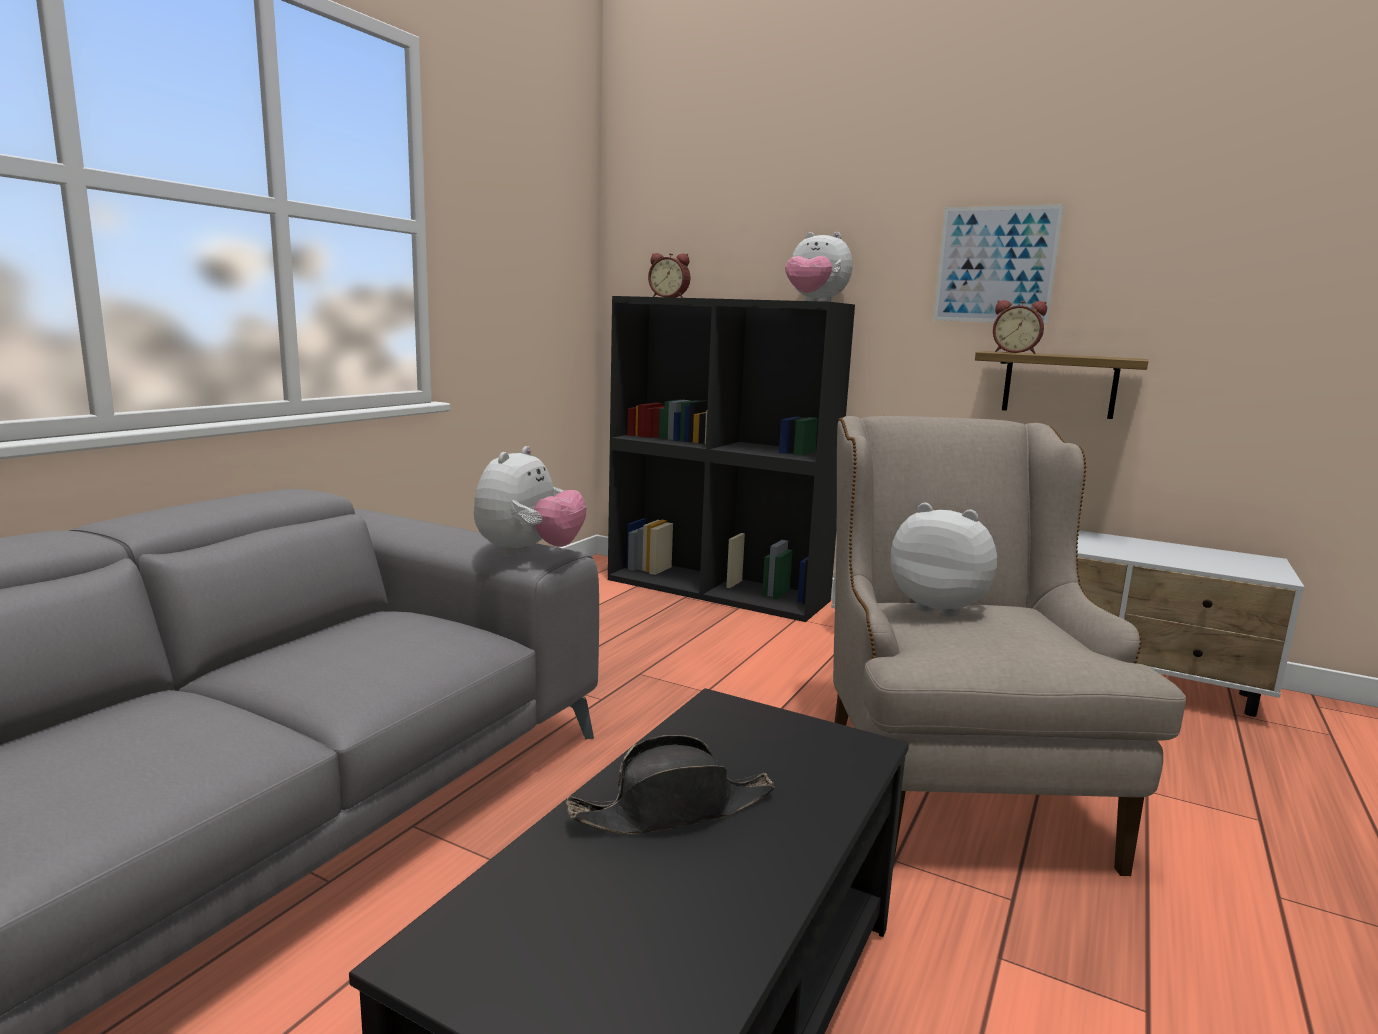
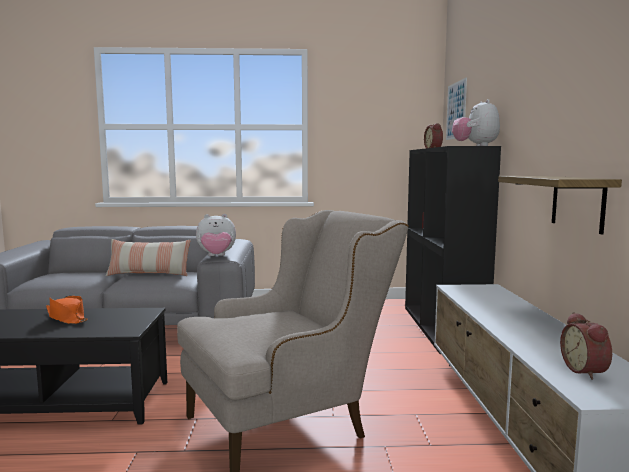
camera: 60 degrees right, 5 degrees down
(328, 655) = (149, 274): none -> pillow
(674, 809) = (67, 318): black hat -> orange hat
(941, 608) = (277, 313): plush toy -> none
(995, 265) = (551, 108): picture -> picture (456, 110)
(1015, 352) = (529, 176): alarm clock -> alarm clock (586, 371)

